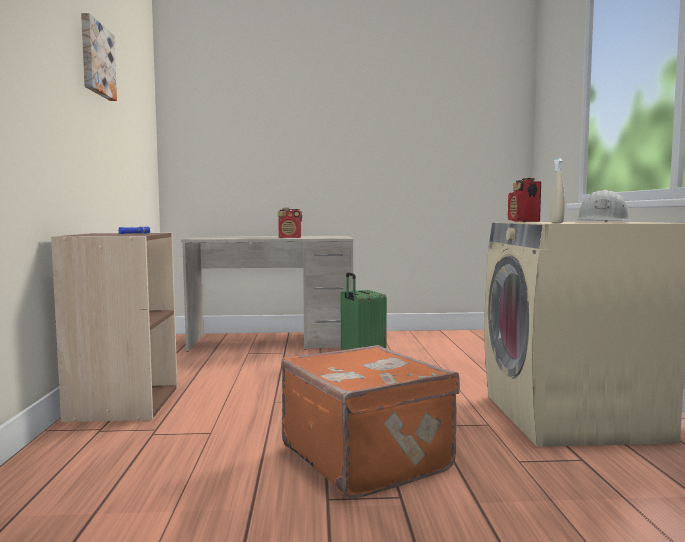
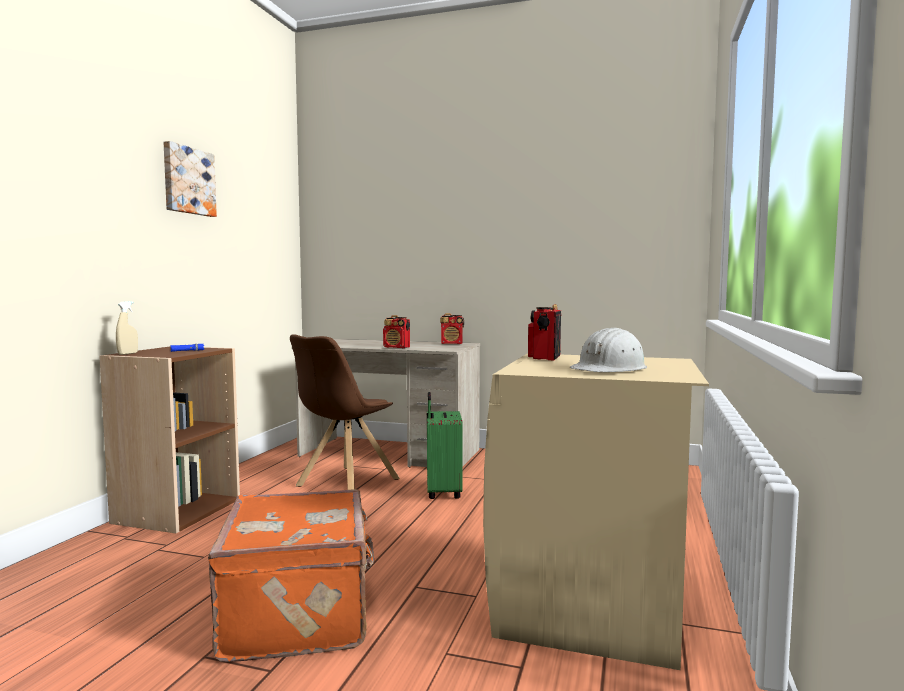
camera: 20 degrees right, 0 degrees up
(264, 366) = (345, 483): none -> brown chair
(327, 235) = (452, 343): none -> radio
(556, 223) = (526, 370): beige spray bottle -> beige spray bottle (127, 354)

